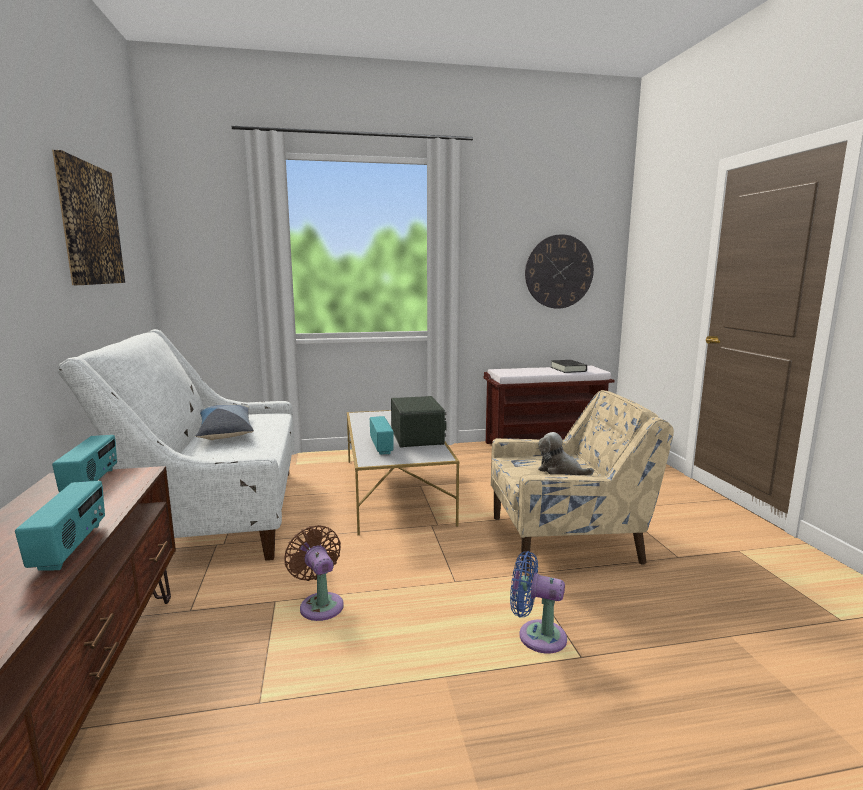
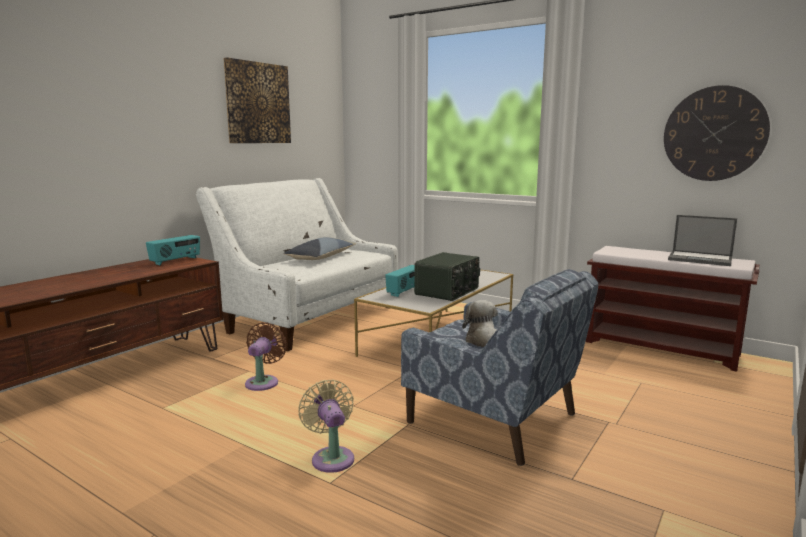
camera: 45 degrees right, 0 degrees up
(71, 547) = (105, 281): radio -> none
(537, 635) = (331, 457): blue fan -> beige fan
(566, 539) = (494, 420): beige armchair -> blue armchair
(568, 369) = (701, 259): black book -> laptop

